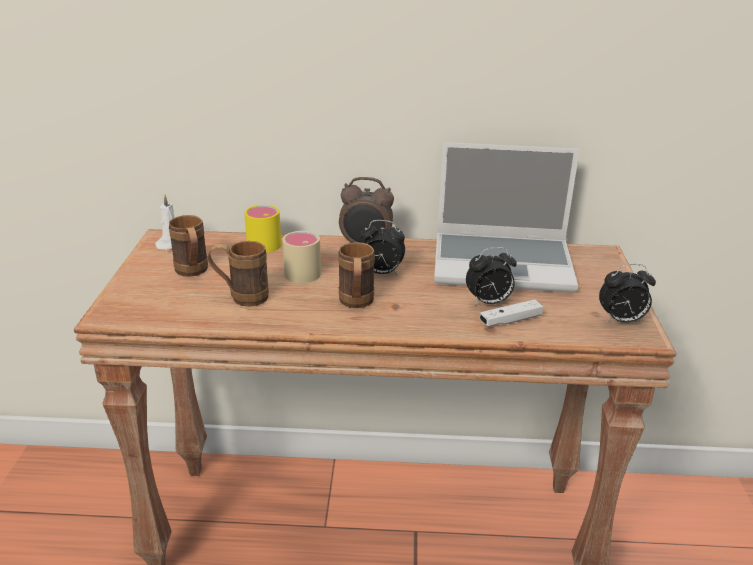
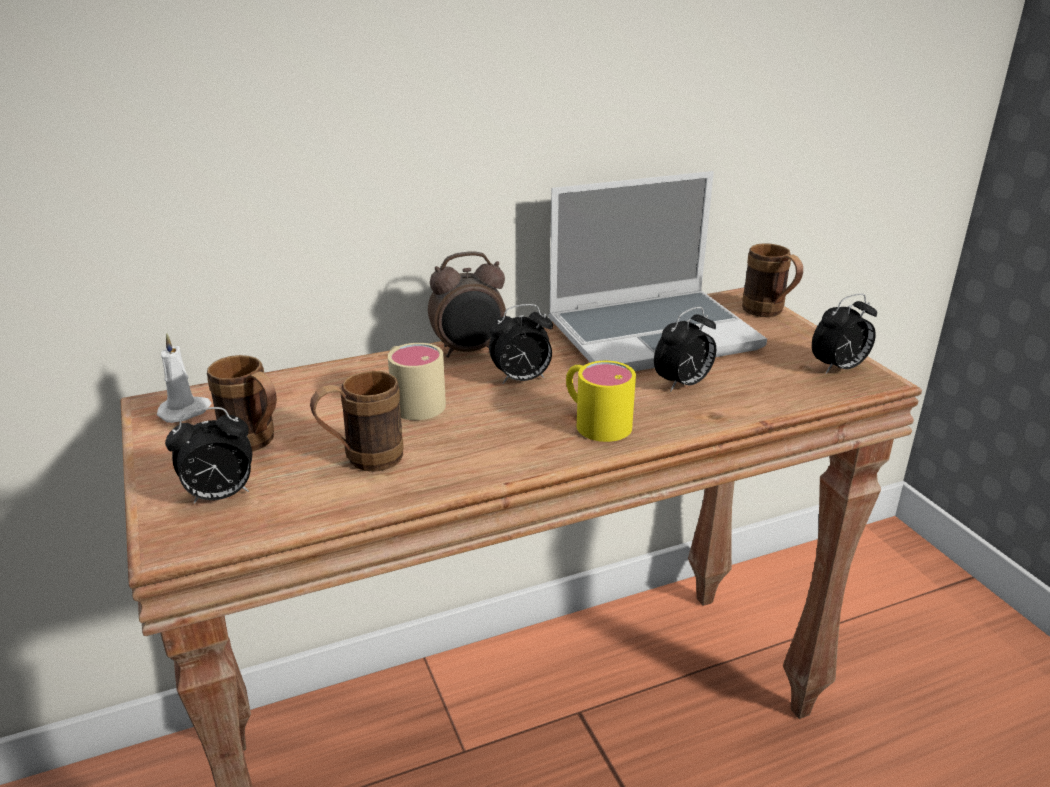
camera: 25 degrees left, 0 degrees up
(150, 296) = (220, 496): none -> alarm clock
(263, 241) = (321, 376): yellow mug -> yellow mug (594, 421)
(356, 304) = (528, 427): brown mug -> brown mug (769, 313)
(510, 320) = (727, 399): white game controller -> none

